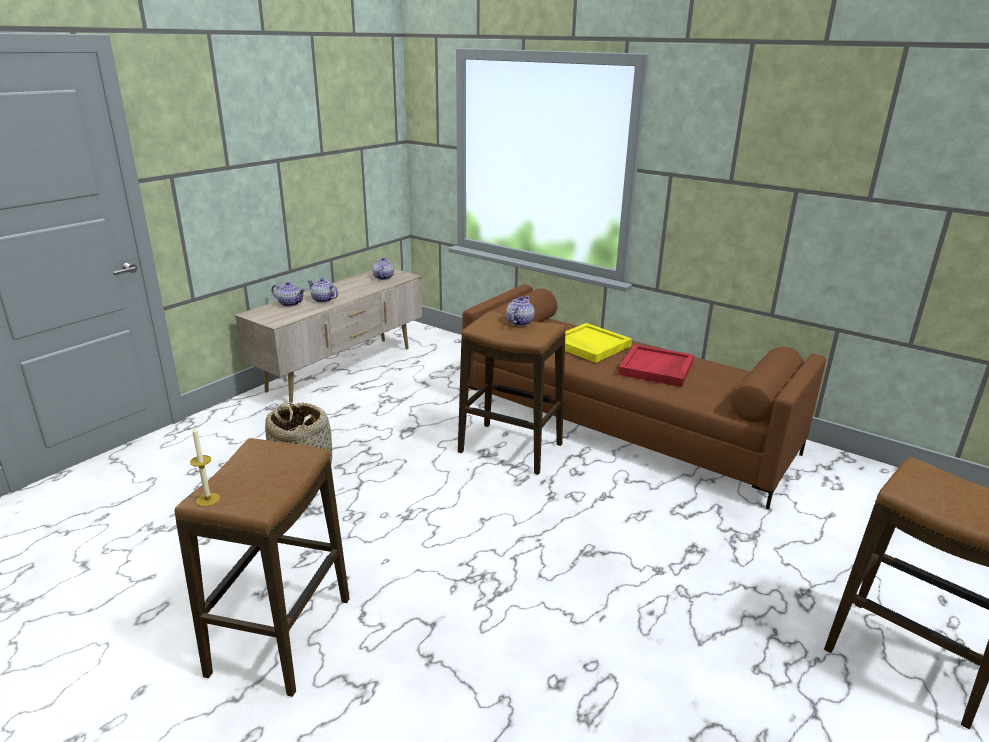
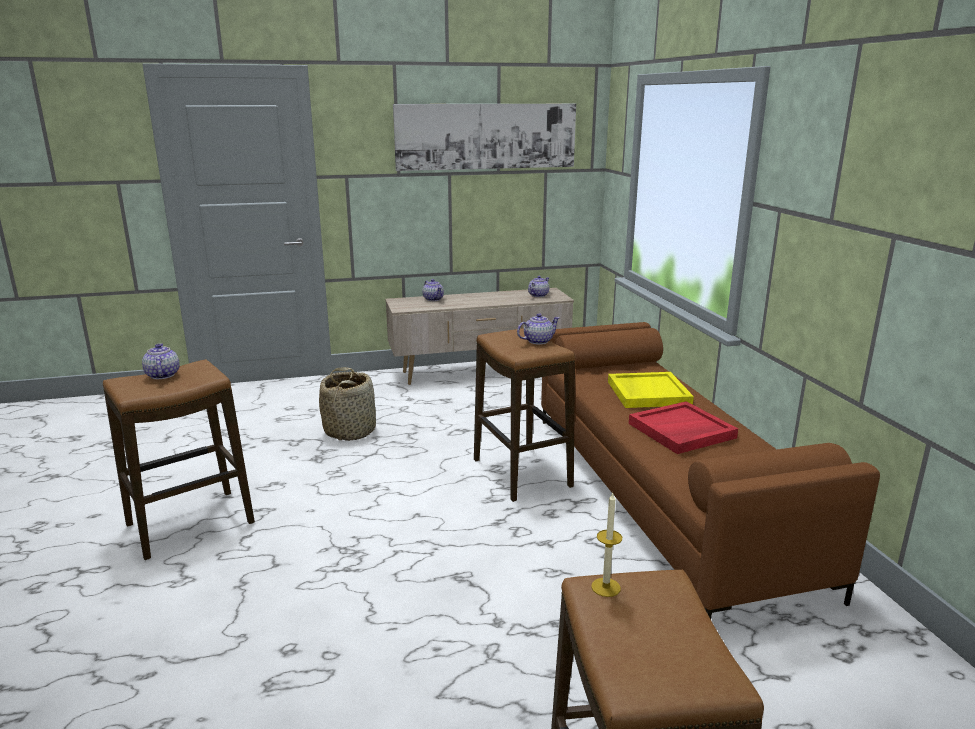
camera: 40 degrees right, 5 degrees down
(208, 499) = (120, 381): candle -> candle (606, 587)
(309, 115) = (486, 136): none -> picture
(323, 300) = (461, 301): teapot -> teapot (162, 375)

